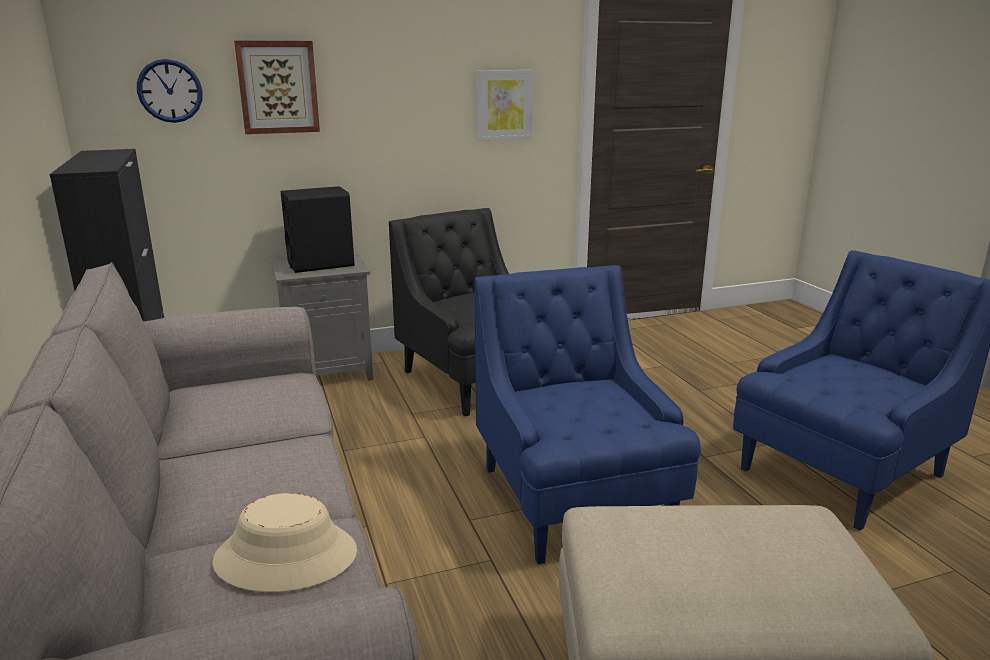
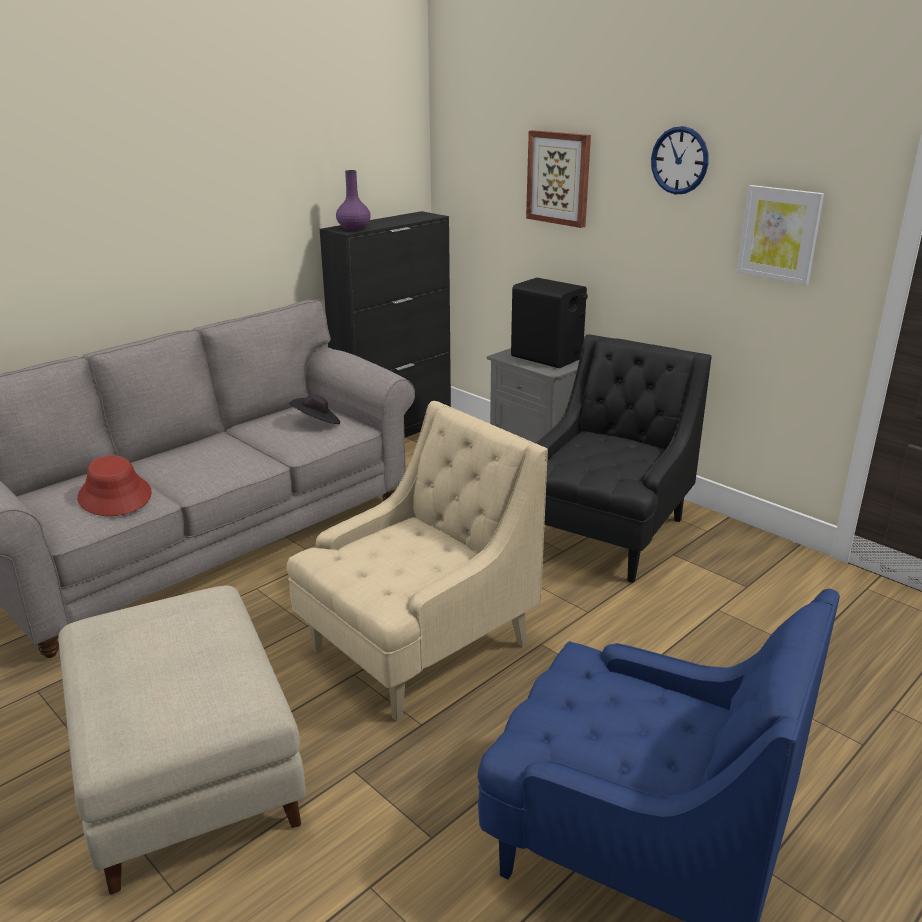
camera: 65 degrees right, 5 degrees up
(94, 167) = (354, 228): none -> purple vase
(170, 91) = (487, 170): wall clock -> wall clock (679, 160)
(255, 392) = (316, 423): none -> black hat
(286, 556) = (115, 496): beige hat -> red hat
(575, 502) = (418, 648): blue armchair -> beige armchair

